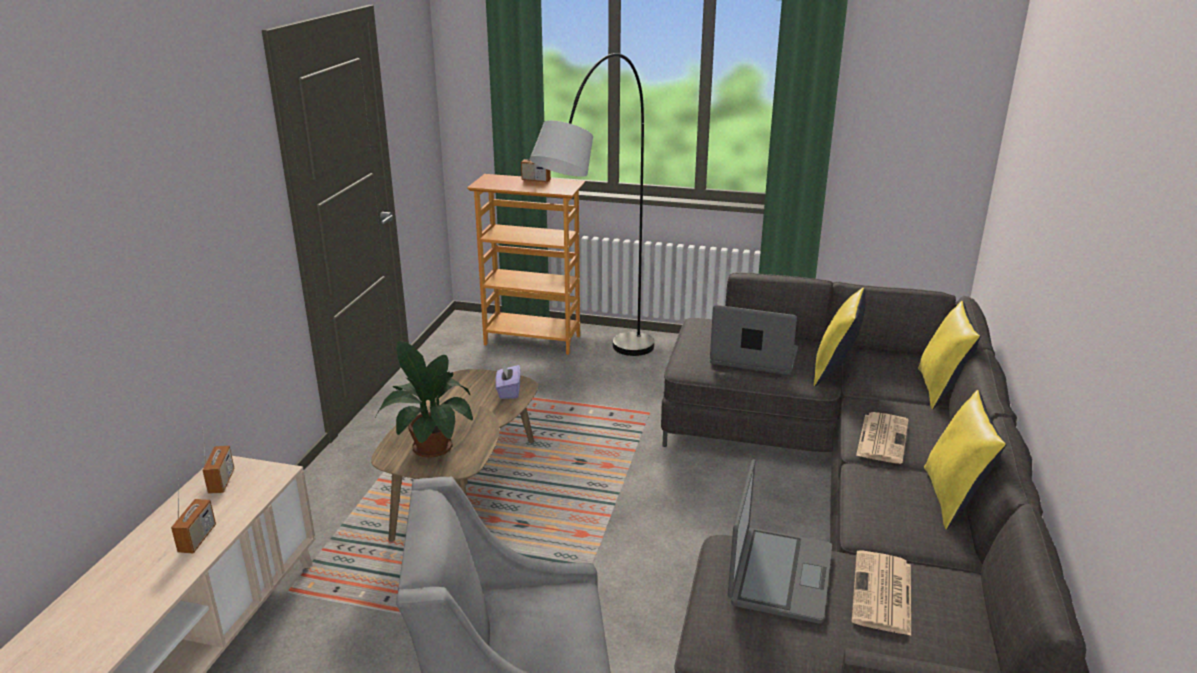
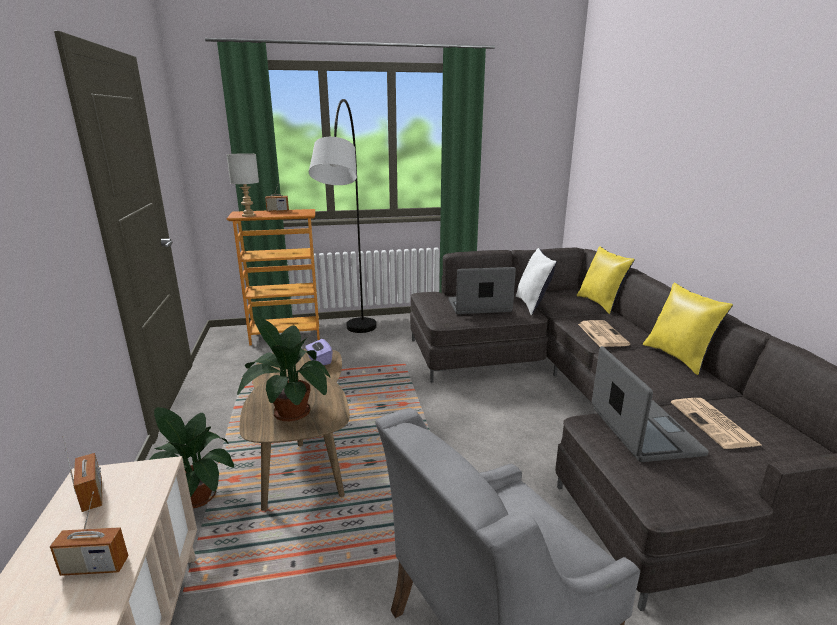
camera: 25 degrees left, 5 degrees down
(197, 539) = (95, 567): radio -> radio turned 105 degrees clockwise
(341, 506) = (196, 494): none -> potted plant
(495, 185) = (249, 215): none -> grey table lamp
(835, 371) = (533, 305): yellow pillow -> white pillow

